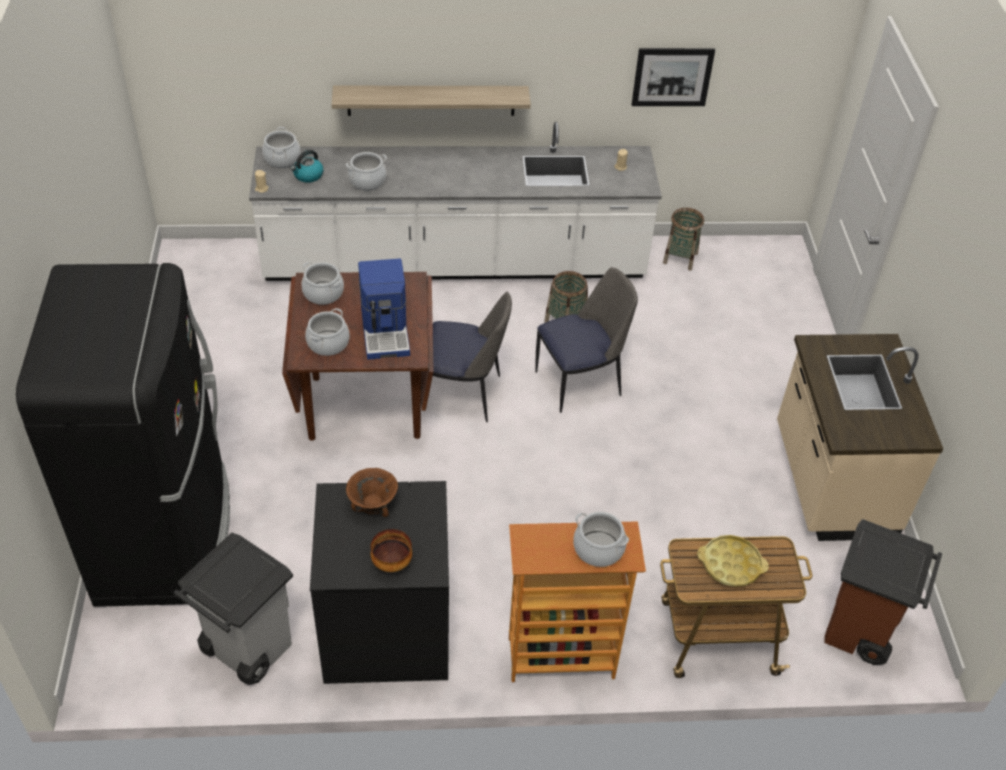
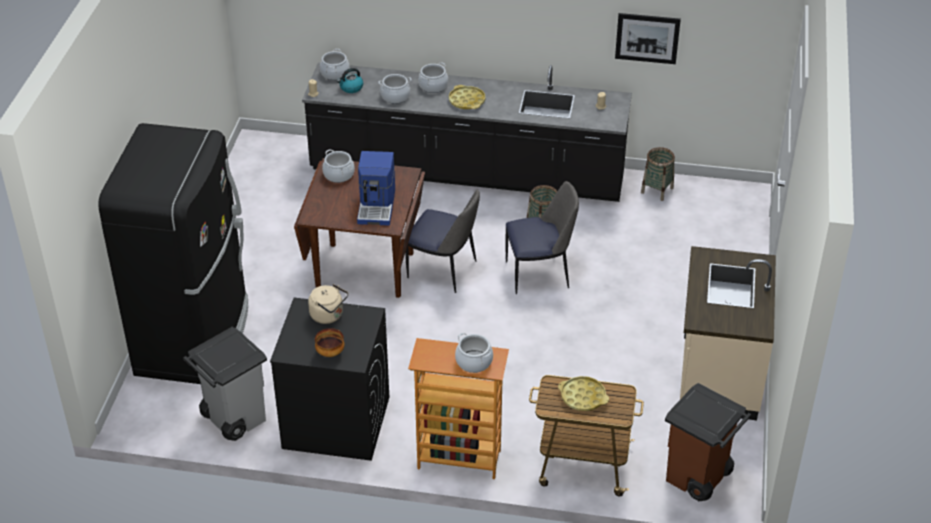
camera: 15 degrees right, 5 degrees down
(328, 343) = (332, 209): cooking pot -> cooking pot (433, 86)
(373, 504) = (329, 315): brown bowl -> beige kettle
(431, 100) = (454, 39): shelf -> none
(455, 264) = (467, 174): white counter -> black counter
(458, 177) = (467, 101): none -> yellow tray

